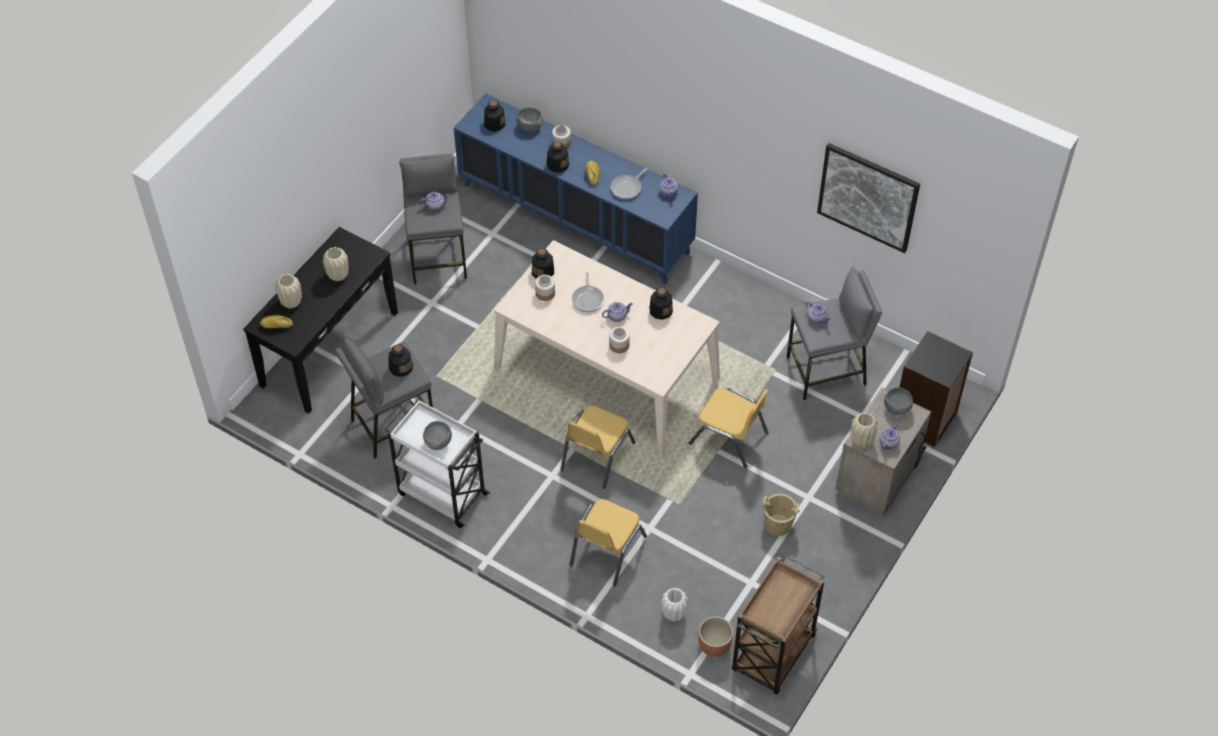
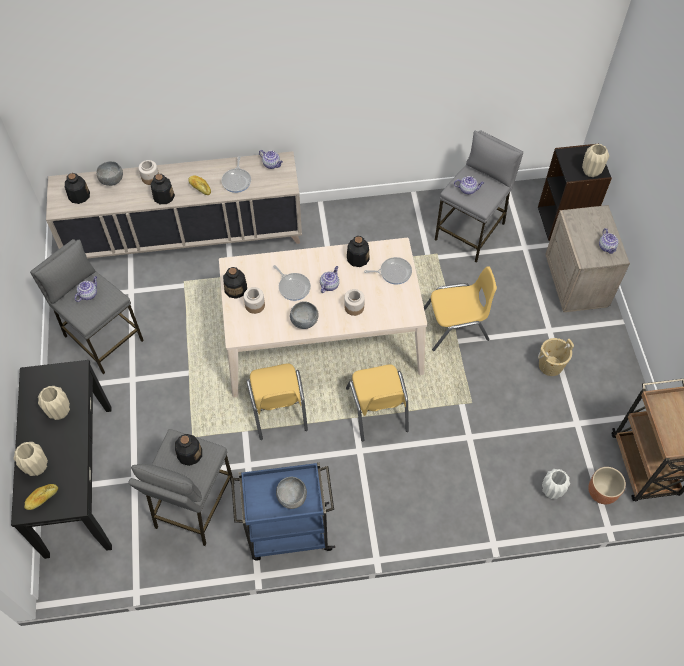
camera: 40 degrees left, 5 degrees up
(441, 493) = (288, 532): white cart -> blue cart
(575, 218) = (185, 237): blue cabinet -> beige cabinet
(607, 551) = (457, 479): yellow chair -> yellow chair (278, 408)
(678, 340) = (393, 272): none -> frying pan
(861, 441) = (588, 258): beige vase -> beige vase (591, 172)
(868, 197) = (468, 62): picture -> none
(896, 408) = (585, 218): grey bowl -> grey bowl (304, 322)

